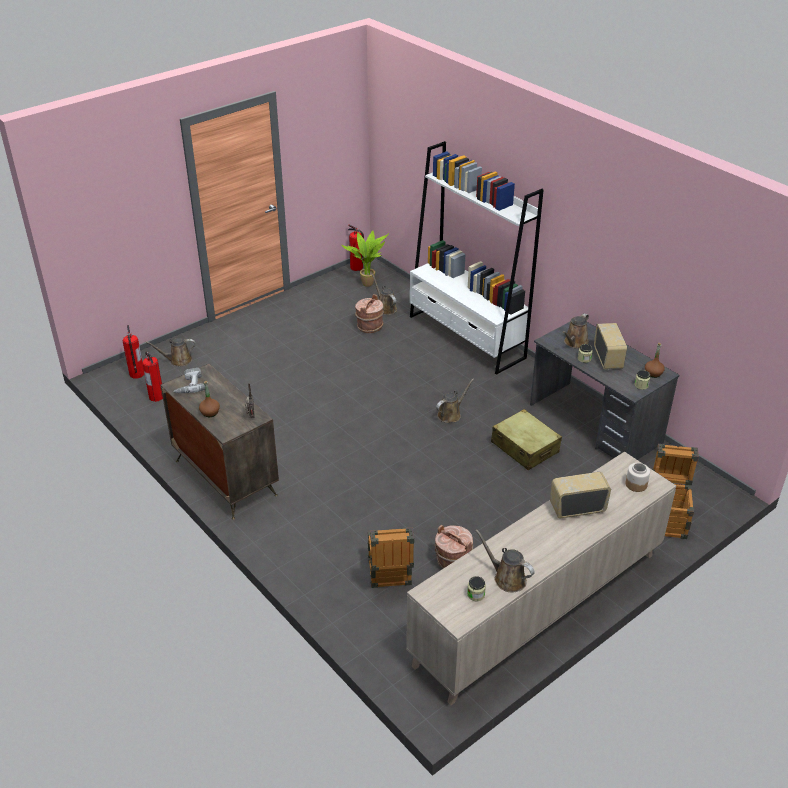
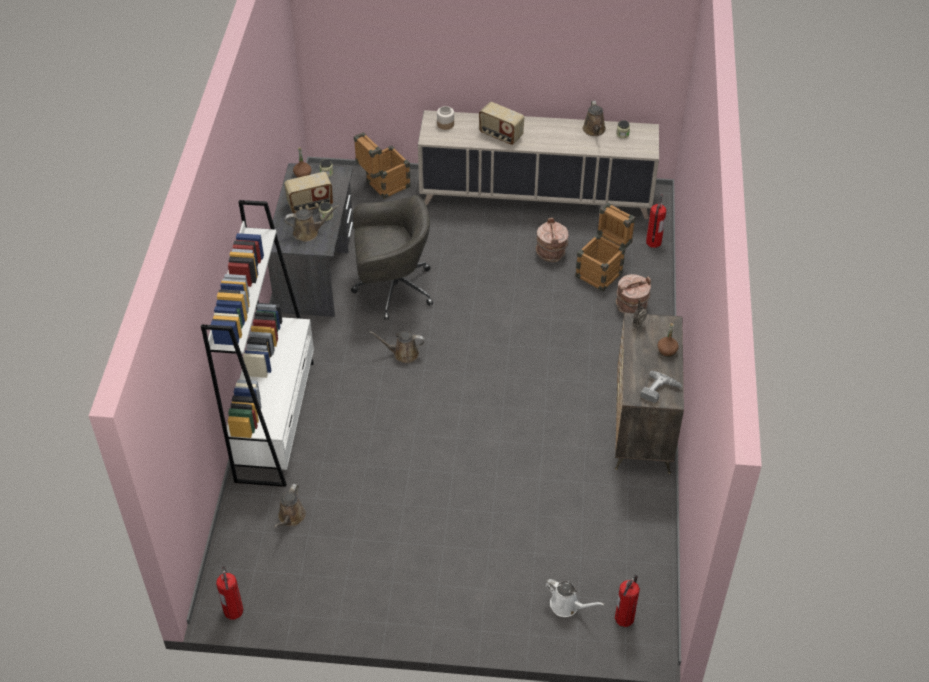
camera: 135 degrees left, 10 degrees up
(156, 396) = (629, 568): fire extinguisher -> fire extinguisher (653, 242)
(178, 360) = (567, 606): brown watering can -> white watering can
(368, 283) = (257, 571): potted plant -> none
(369, 326) = (338, 504): brown bucket -> brown bucket (631, 306)
(524, 447) = (392, 289): beige suitcase -> grey office chair
(608, 359) = (310, 204): radio -> radio turned 150 degrees counterclockwise

